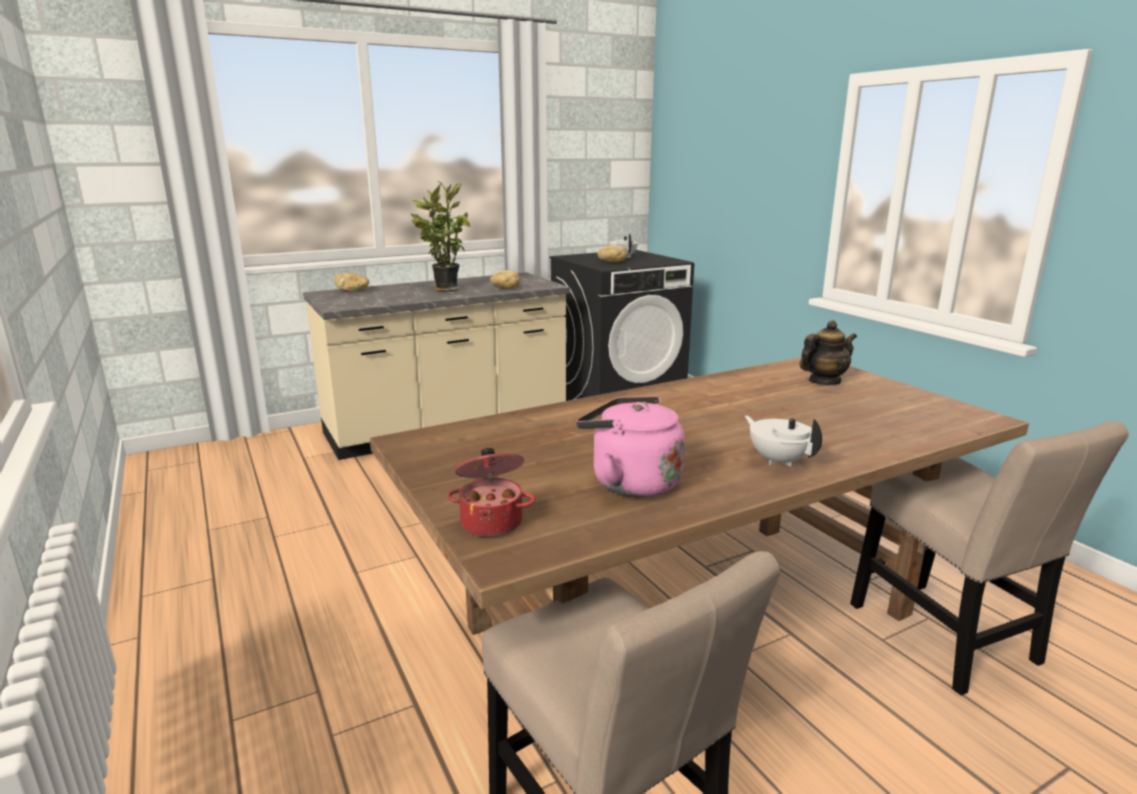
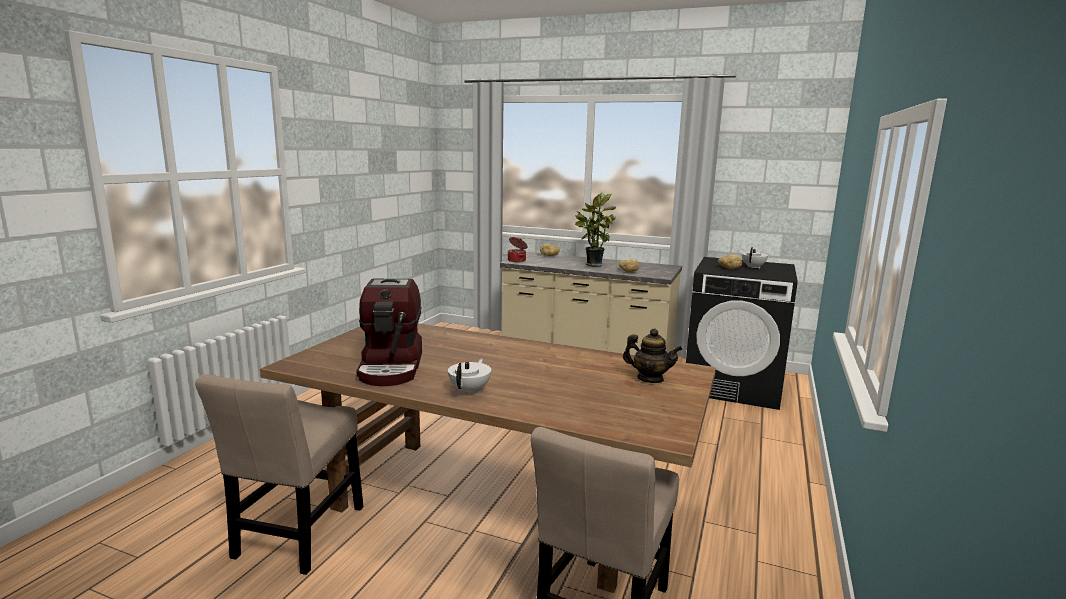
camera: 50 degrees right, 5 degrees down
(492, 522) = (319, 355): cooking pot -> cooking pot (517, 260)
(630, 482) = (392, 367): pink kettle -> coffee machine

